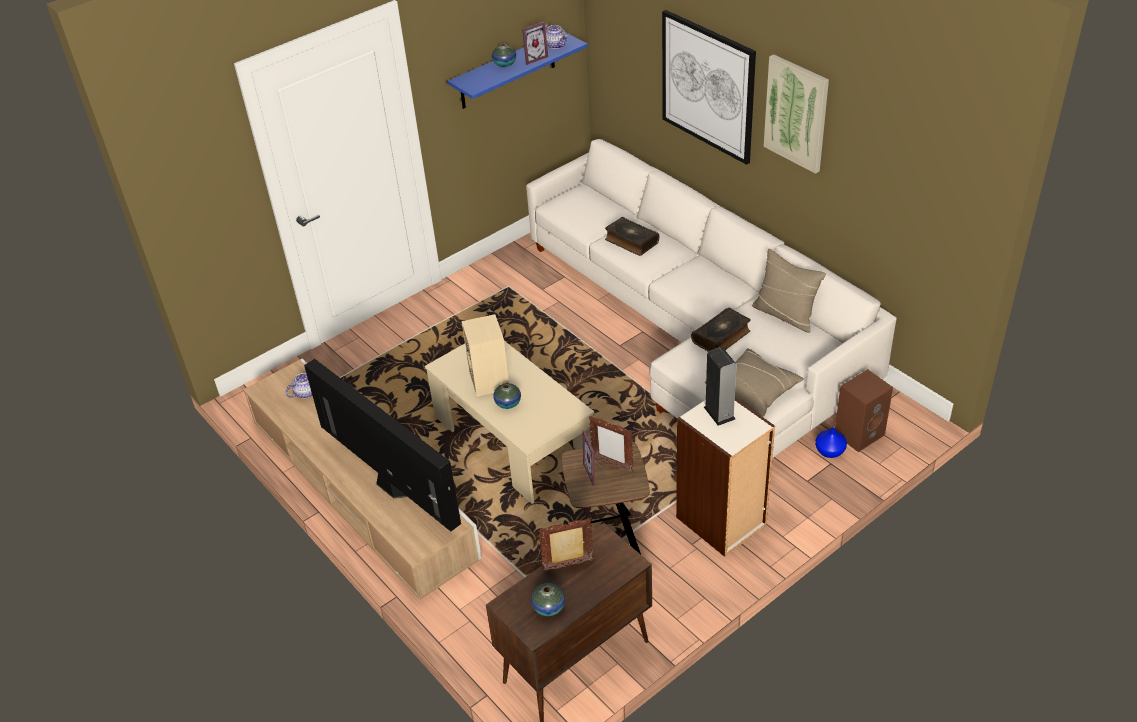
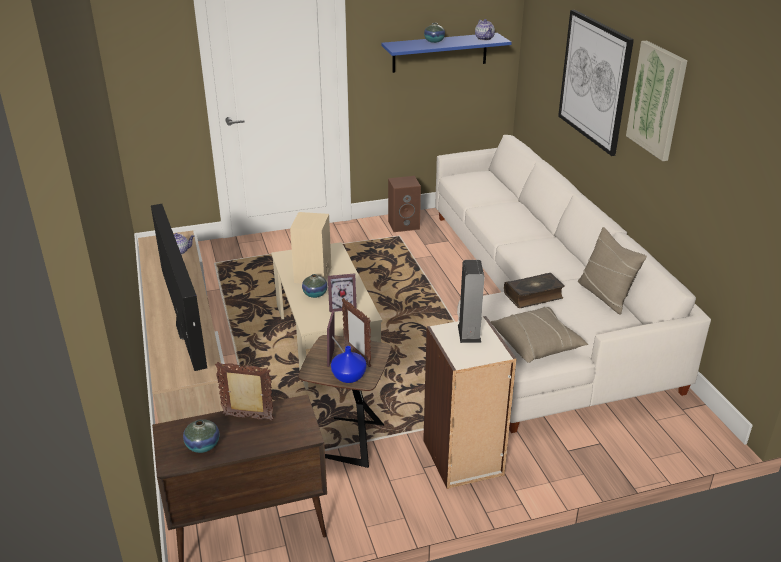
camera: 20 degrees right, 10 degrees down
(533, 58) = (460, 42): picture frame -> picture frame (342, 306)
(631, 241) = (500, 213): book -> none
(829, 451) = (604, 432): blue vase -> blue vase (348, 376)
(859, 433) = (644, 426): brown speaker -> brown speaker (404, 224)

